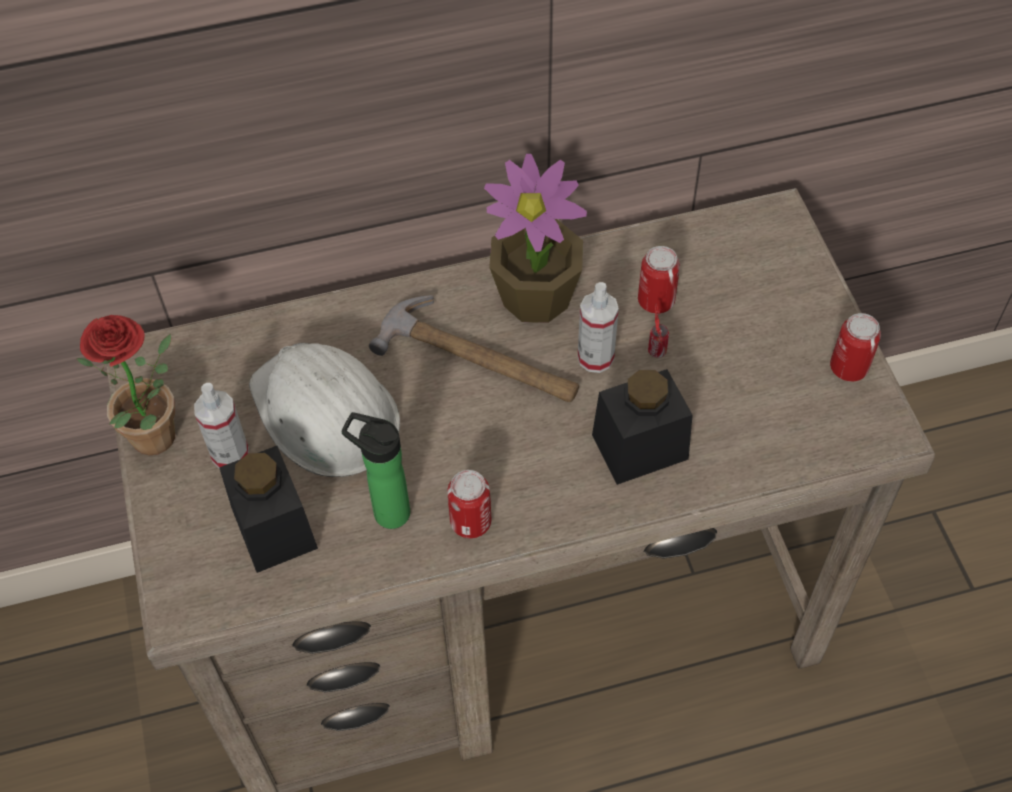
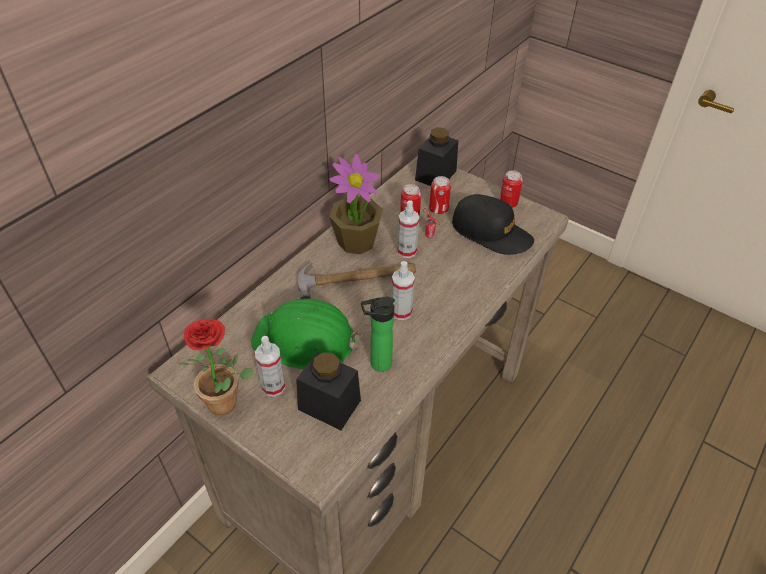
camera: 40 degrees left, 10 degrees down
(325, 414) = (305, 341): white hard hat -> green hard hat
(470, 522) = (420, 345): can -> can (438, 209)
(493, 453) = (401, 312): none -> spray bottle
(639, 447) = (460, 274): black jar -> black jar (435, 175)
(763, 404) = (491, 232): none -> black cap

